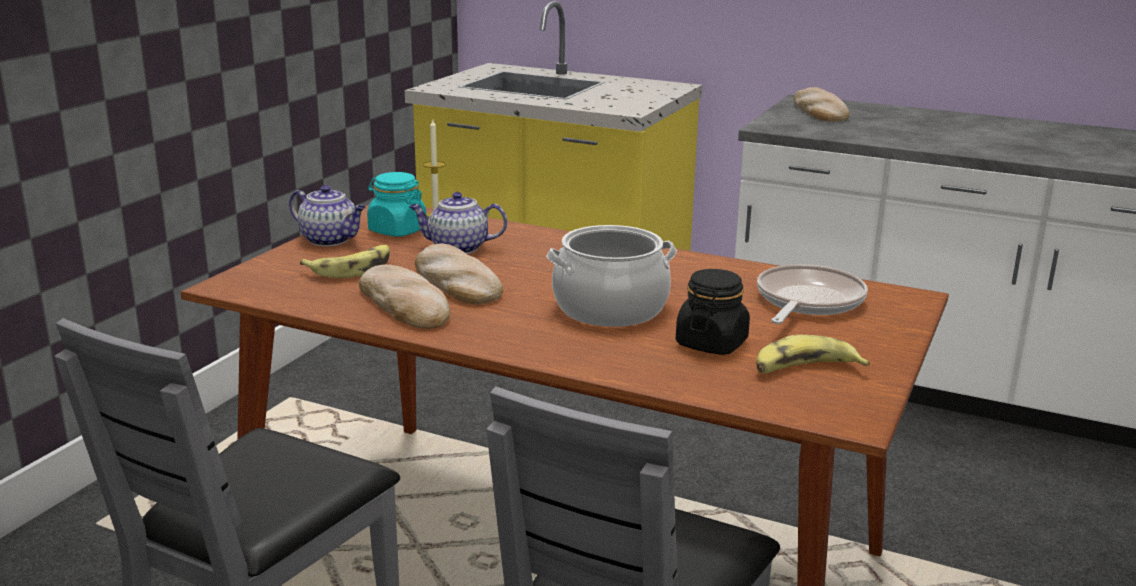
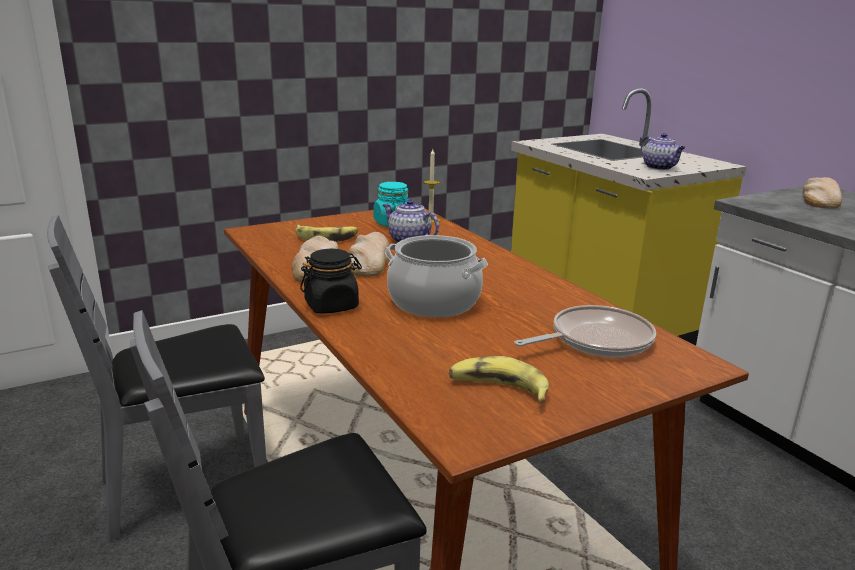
camera: 35 degrees right, 0 degrees up
(331, 240) = (346, 220): teapot -> teapot (660, 167)
(711, 343) = (461, 346): black jar -> black jar (332, 305)

